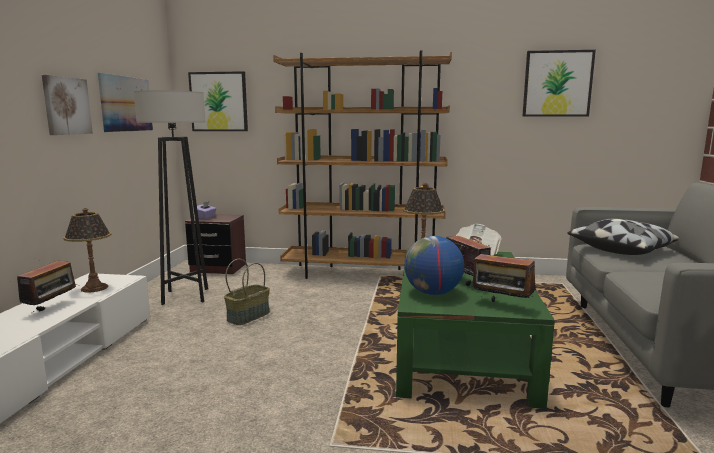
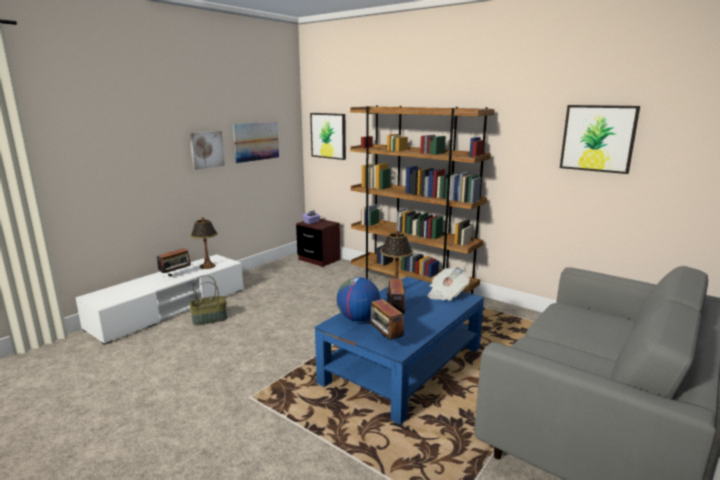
camera: 30 degrees right, 5 degrees up
(185, 296) = (277, 278): grey floor lamp -> none
(248, 316) = (297, 302): basket -> basket (210, 319)
(461, 349) = (403, 365): green coffee table -> blue coffee table
(622, 250) = (582, 317): pillow -> none

